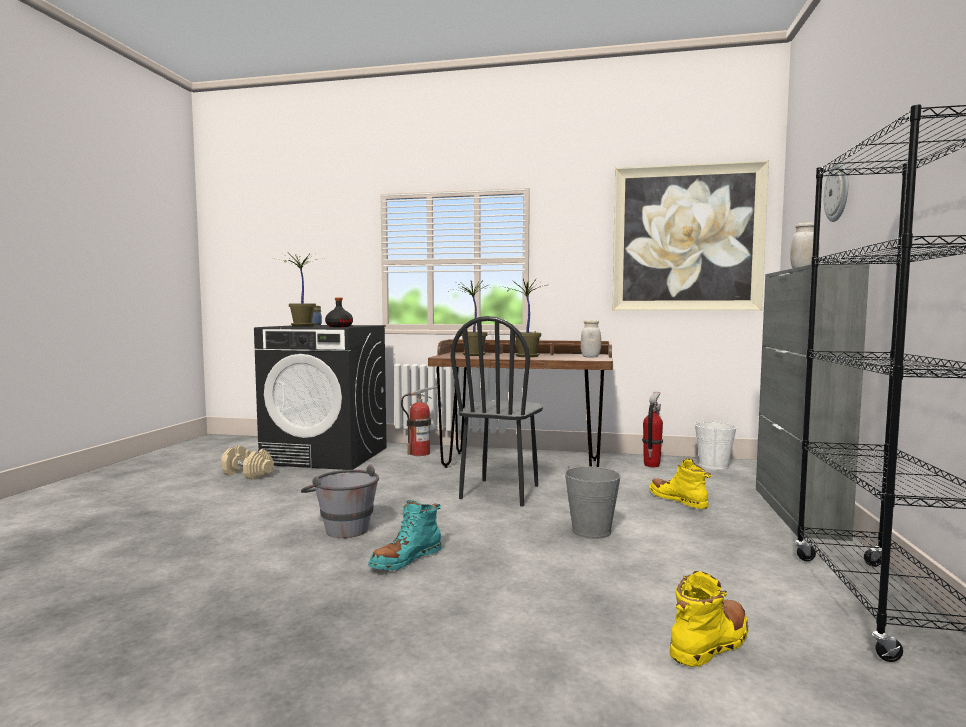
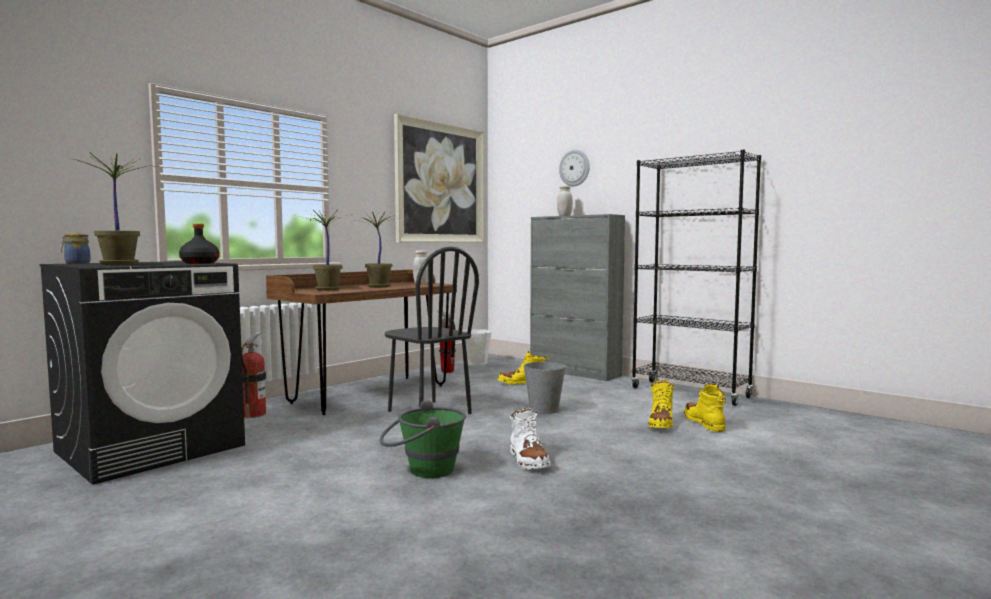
camera: 60 degrees left, 0 degrees up
(248, 474) = (125, 494): beige dumbbell -> none
(342, 527) = (422, 471): grey bucket -> green bucket
(406, 559) = (528, 460): turquoise boot -> white boot
(648, 608) = (661, 424): none -> yellow boot

